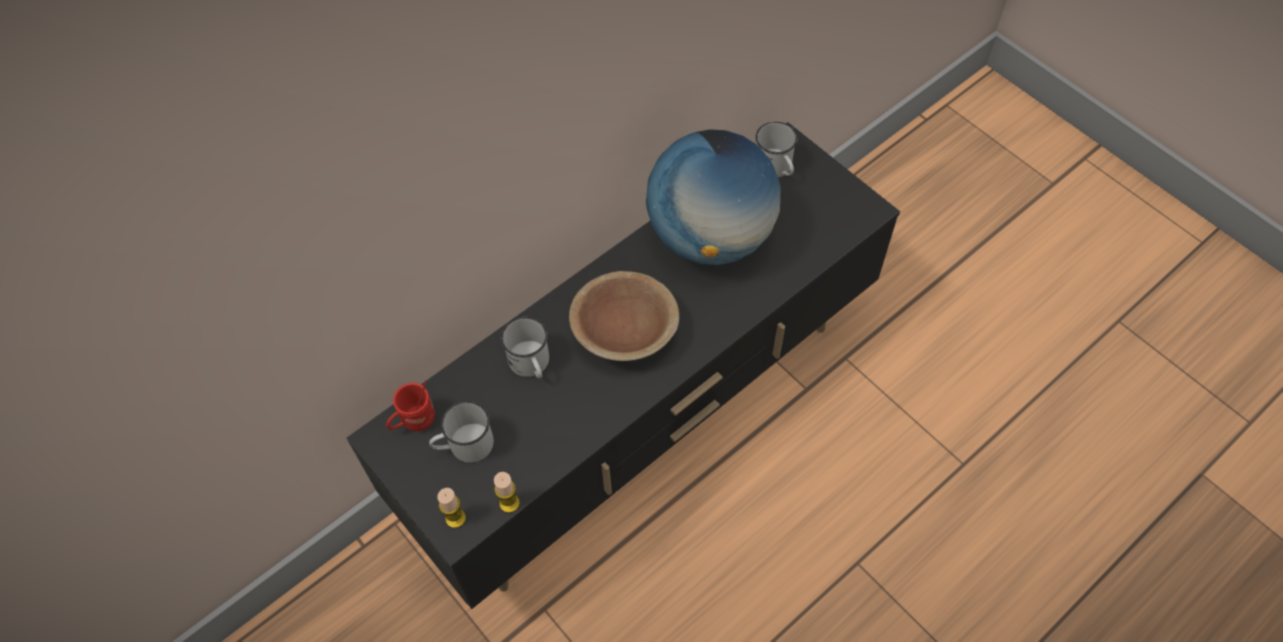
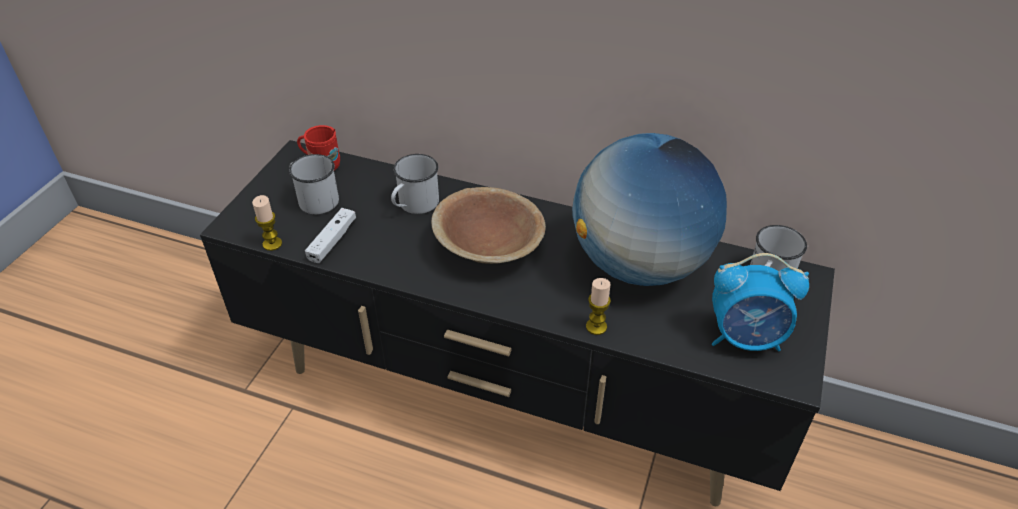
camera: 60 degrees right, 15 degrees down
(455, 518) = (244, 220): candle -> candle (596, 327)
(538, 450) = (332, 241): none -> white game controller
(821, 215) = (746, 338): none -> alarm clock

